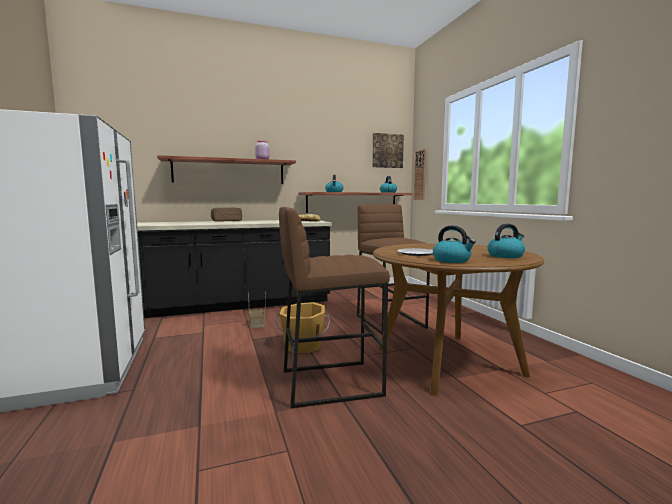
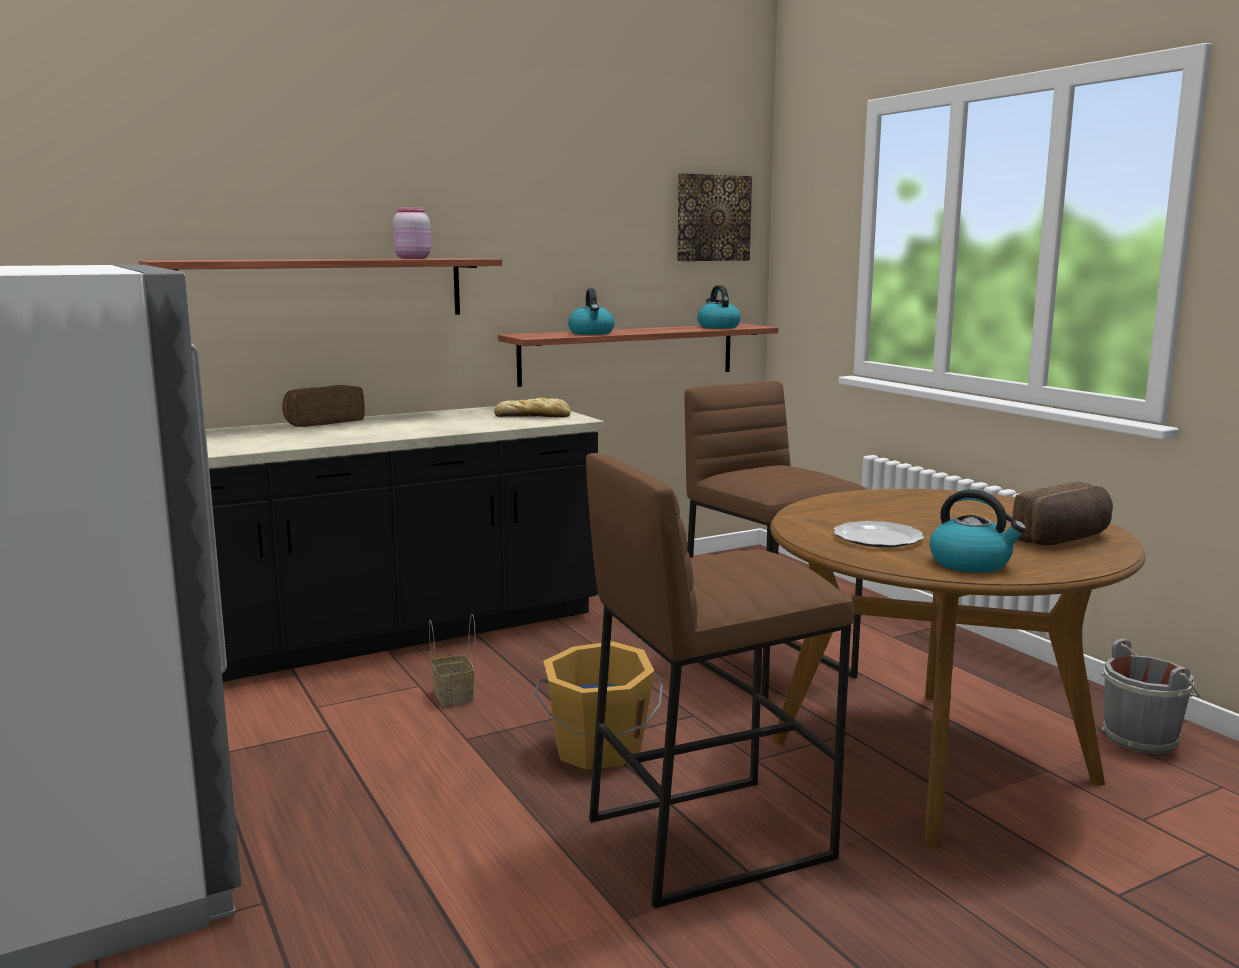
camera: 10 degrees left, 5 degrees up
(420, 175) = (794, 281): wall clock -> none
(505, 256) = (1065, 539): kettle -> bread
(555, 359) = (1142, 738): none -> grey bucket

